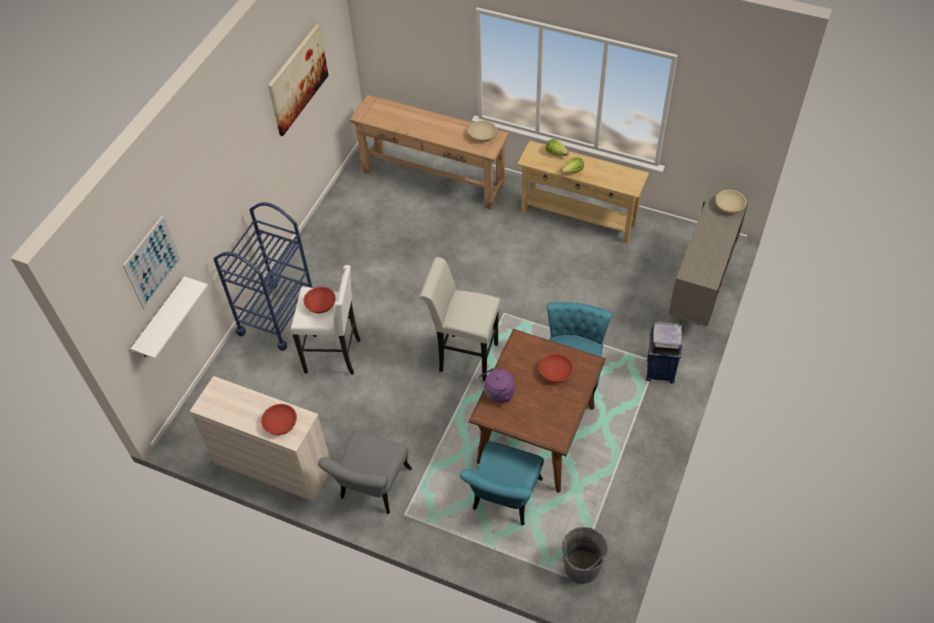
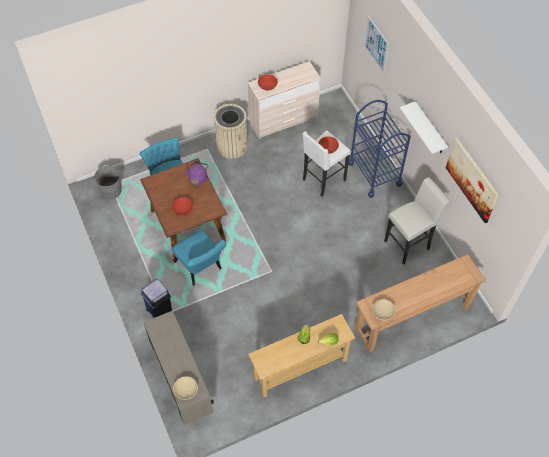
camera: 130 degrees right, 5 degrees up
(161, 320) = (366, 67): white shelf -> white shelf (430, 129)
(372, 490) = (232, 146): grey chair -> beige trash can
(464, 356) = (264, 232): white stool -> white stool (409, 243)

